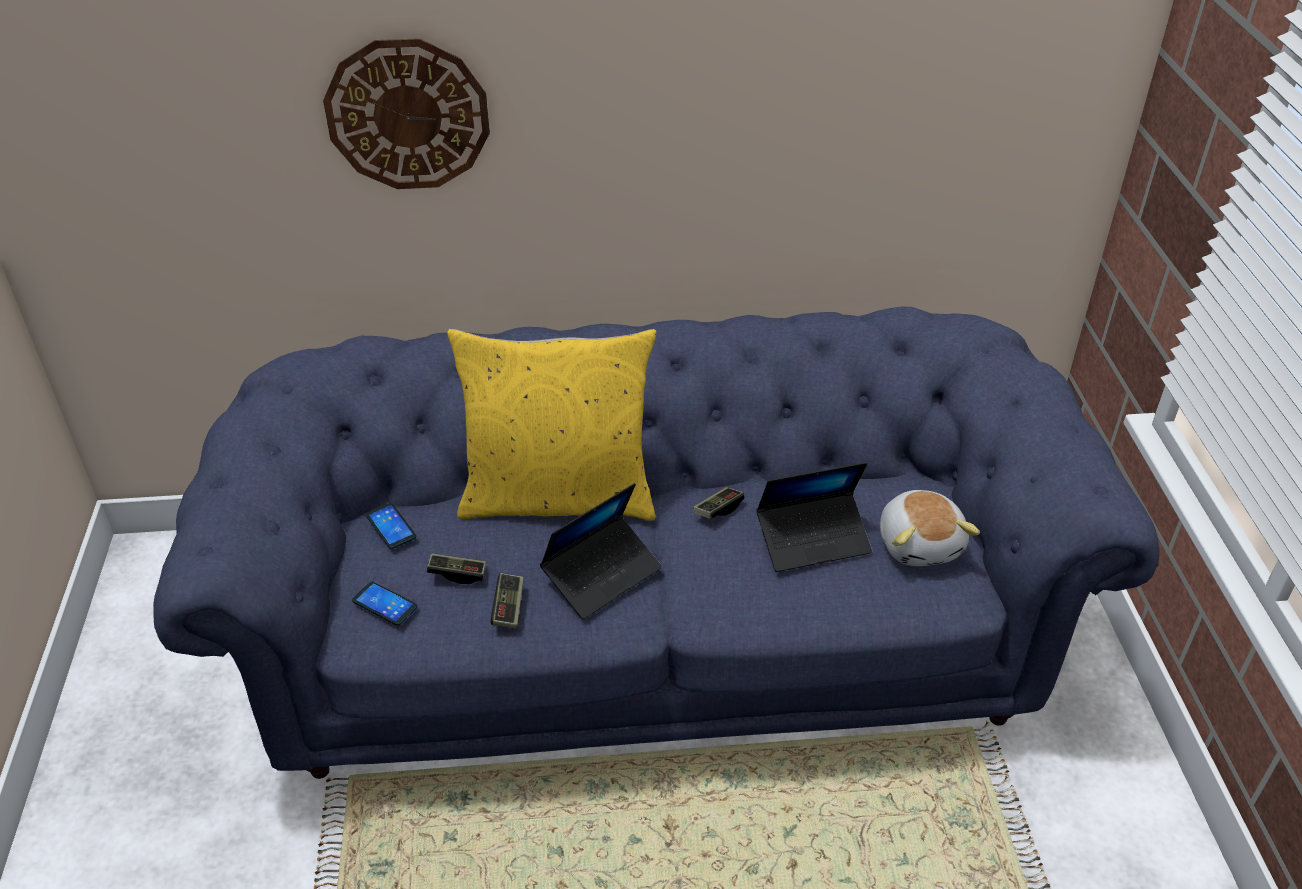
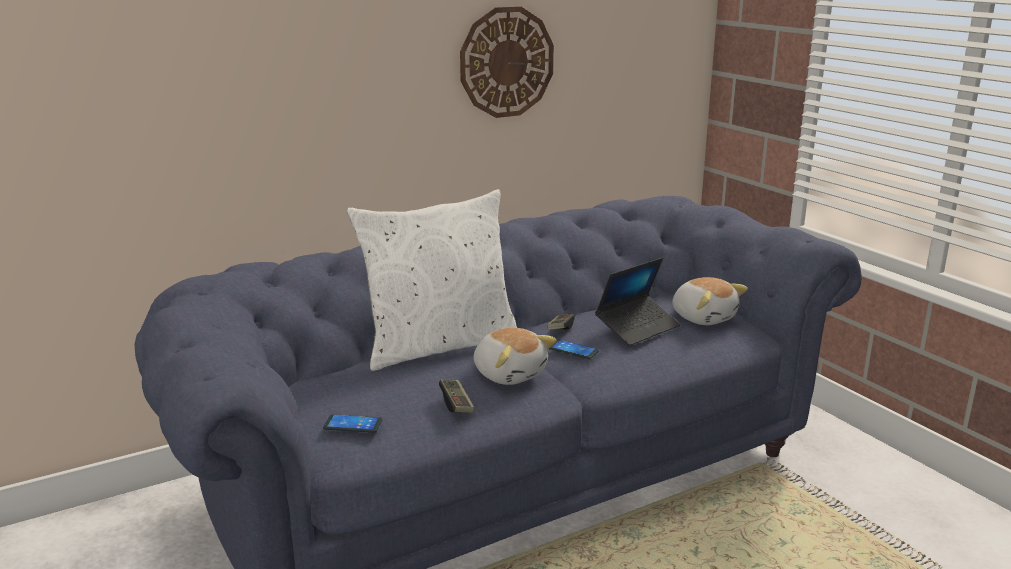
camera: 25 degrees left, 20 degrees down
(391, 526) = (322, 382): phone -> phone (573, 350)
(408, 115) = (271, 73): wall clock -> wall clock (506, 62)
(457, 574) = (400, 395): game controller -> none
(558, 496) = (439, 346): yellow pillow -> white pillow
(602, 574) = (510, 374): laptop -> plush toy

